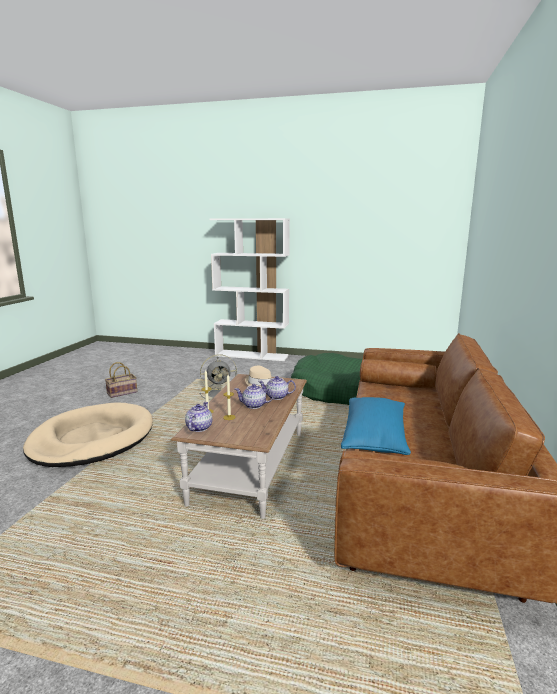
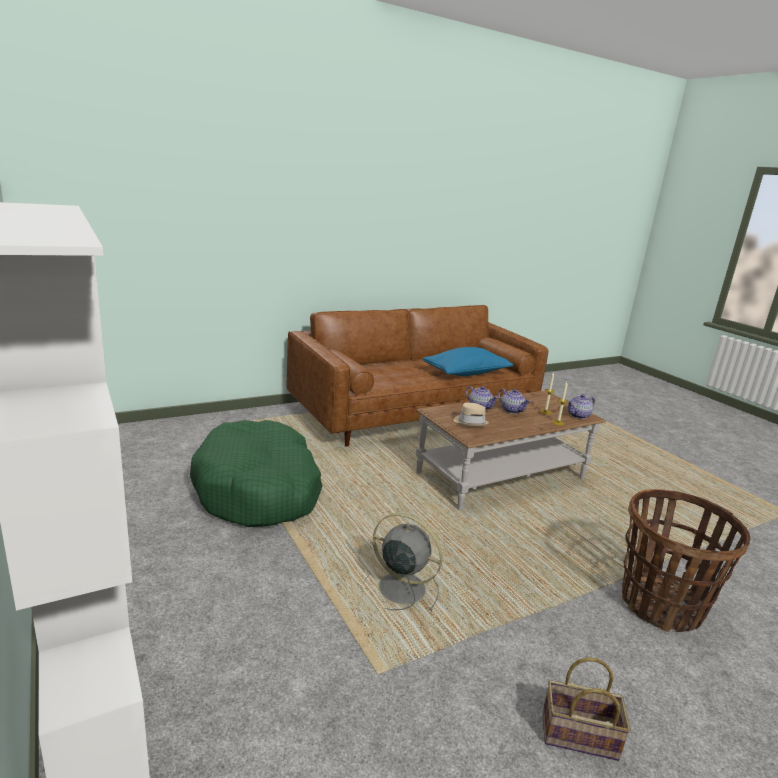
camera: 135 degrees left, 5 degrees up
(92, 439) = (661, 605): beige dog bed -> basket

